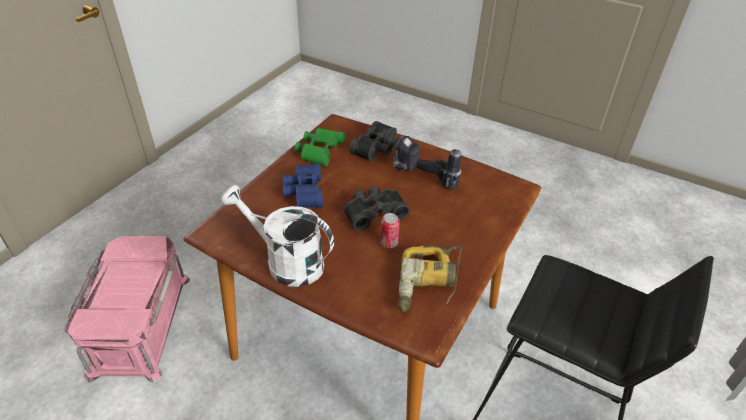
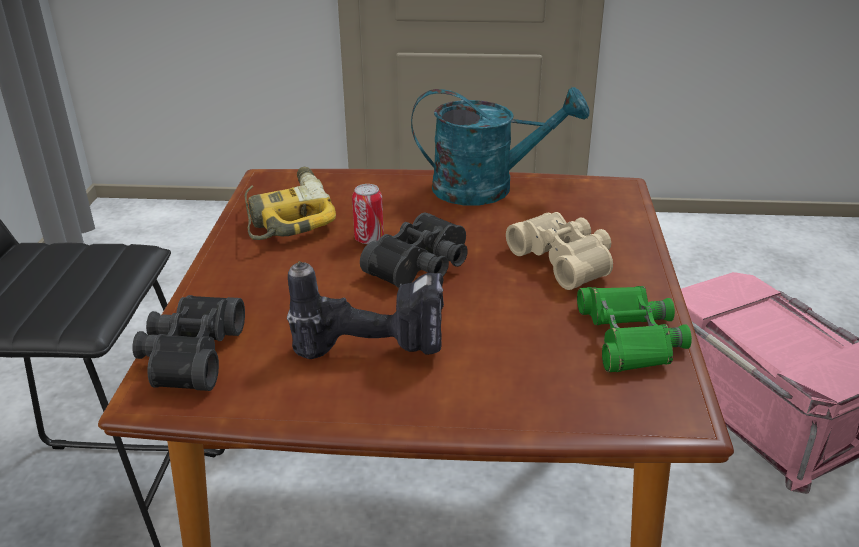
camera: 155 degrees right, 10 degrees down
(286, 262) = (487, 188): white watering can -> turquoise watering can
(303, 192) = (565, 260): blue binoculars -> beige binoculars
(378, 149) = (518, 382): black binoculars -> black binoculars (189, 355)

